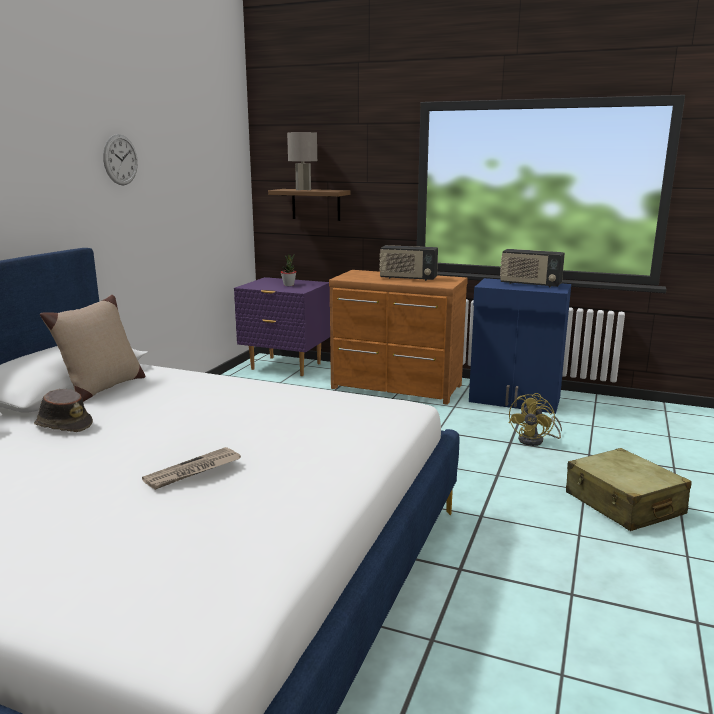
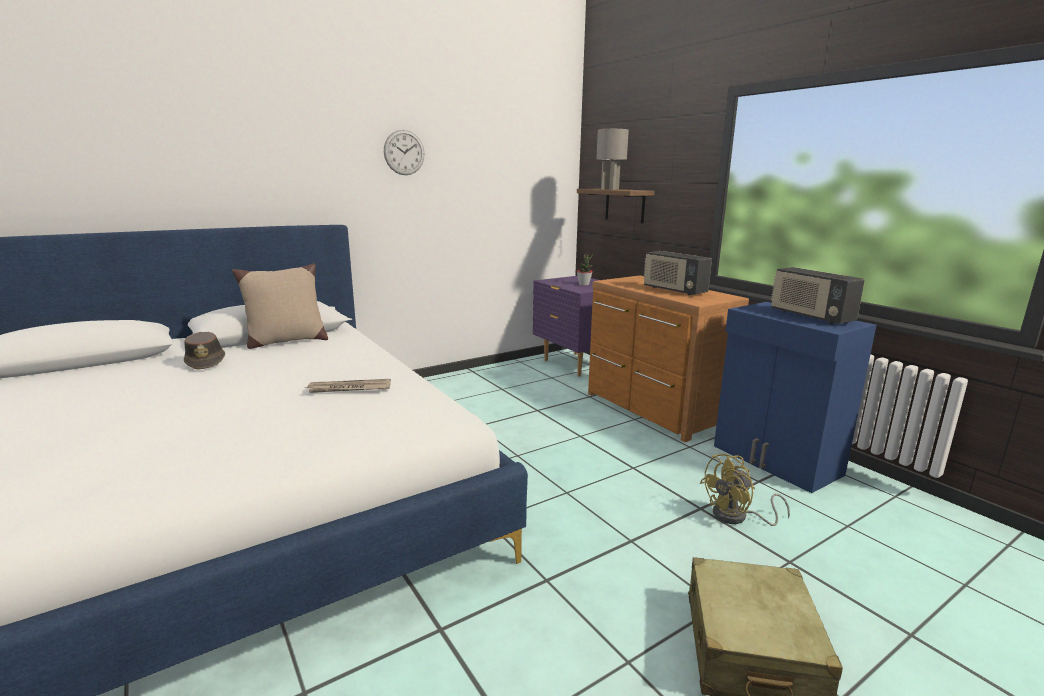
camera: 35 degrees right, 0 degrees up
(193, 471) = (169, 423): newspaper -> newspaper (349, 388)

